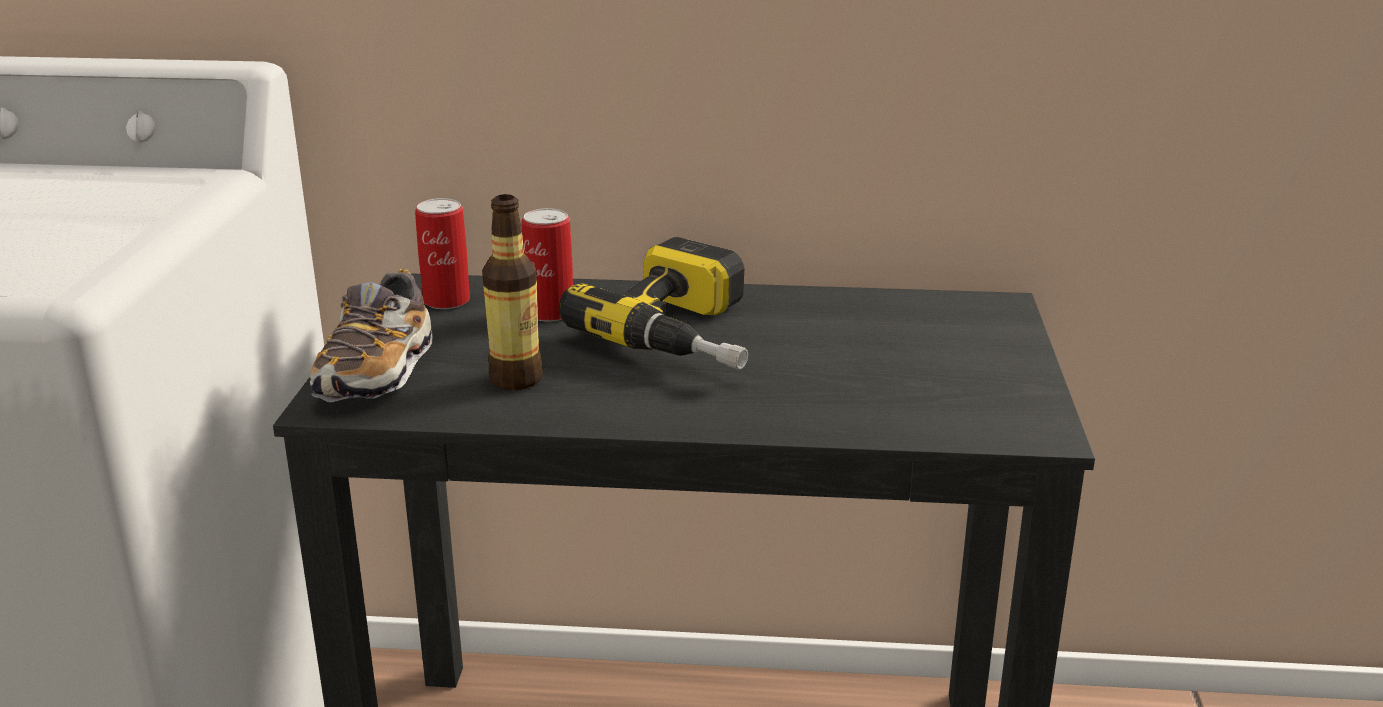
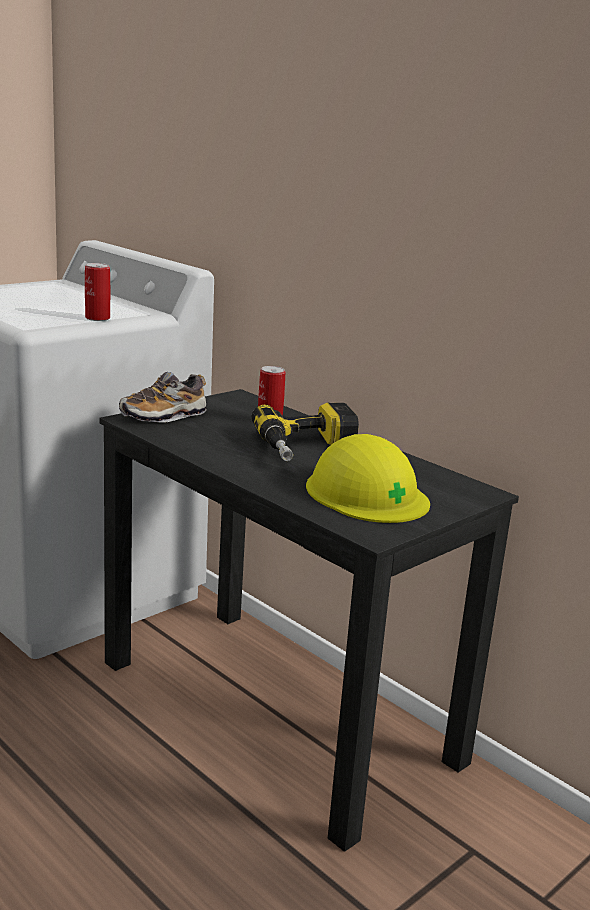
camera: 40 degrees right, 5 degrees down
(446, 300) = (239, 404): can -> can (97, 318)
(516, 379) = (206, 436): bottle -> none
(900, 372) = (366, 494): none -> yellow hard hat

